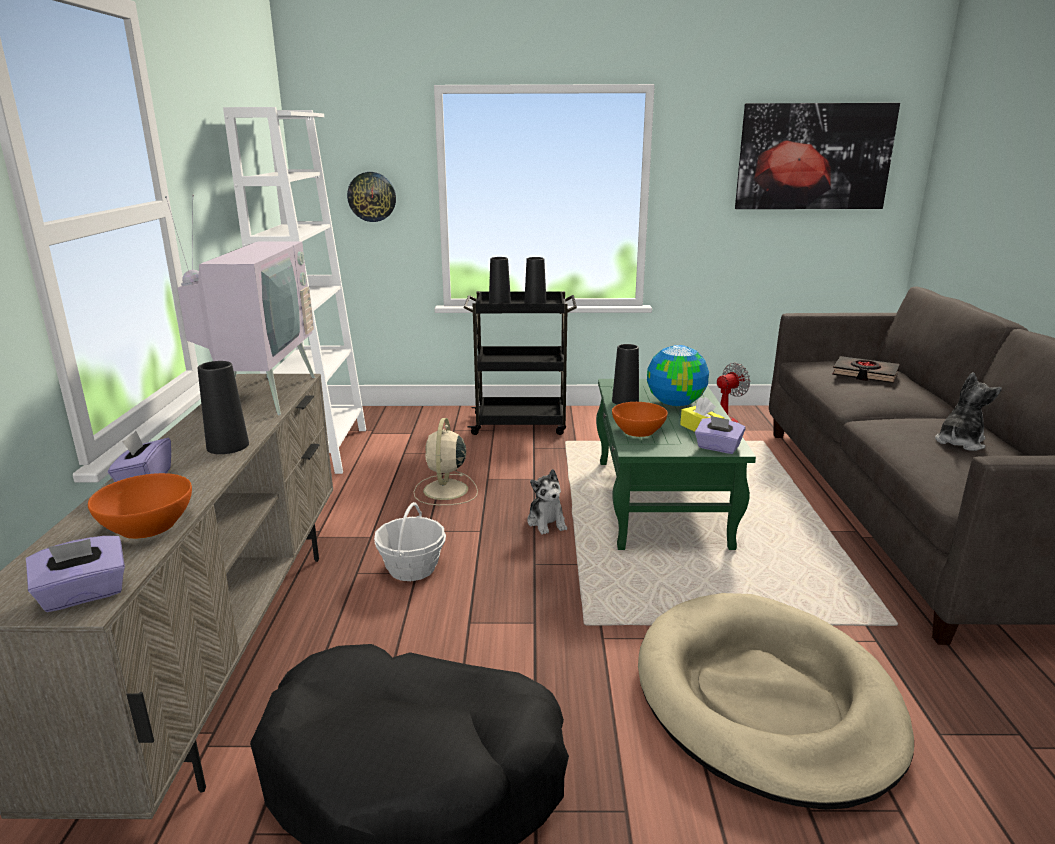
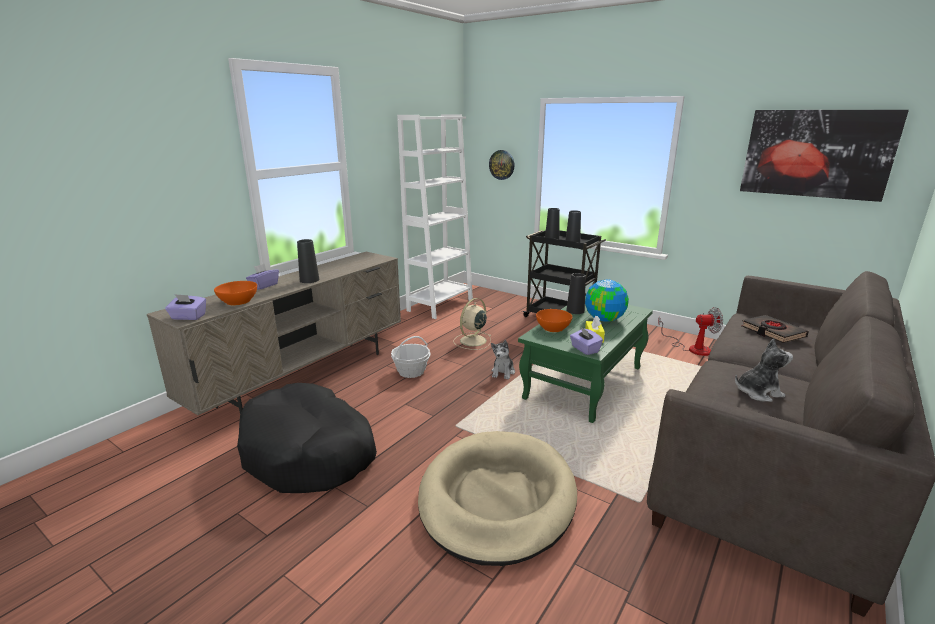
camera: 35 degrees right, 0 degrees up
(262, 394) = (358, 262): television -> none

